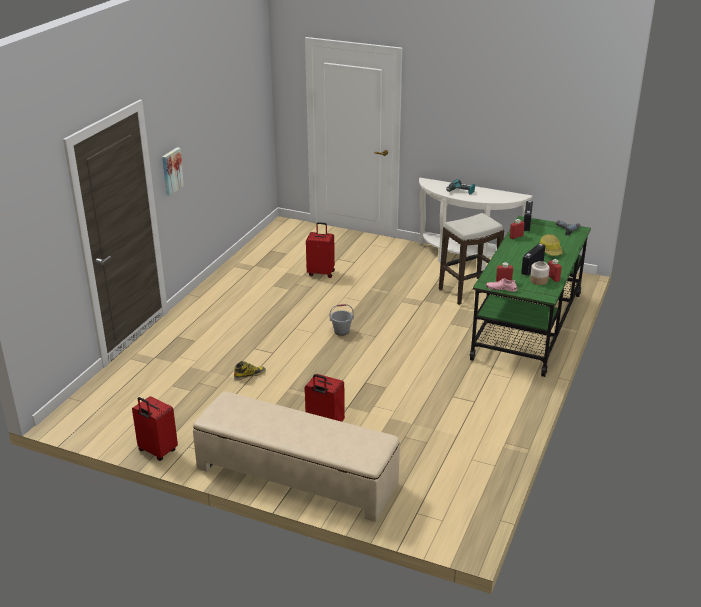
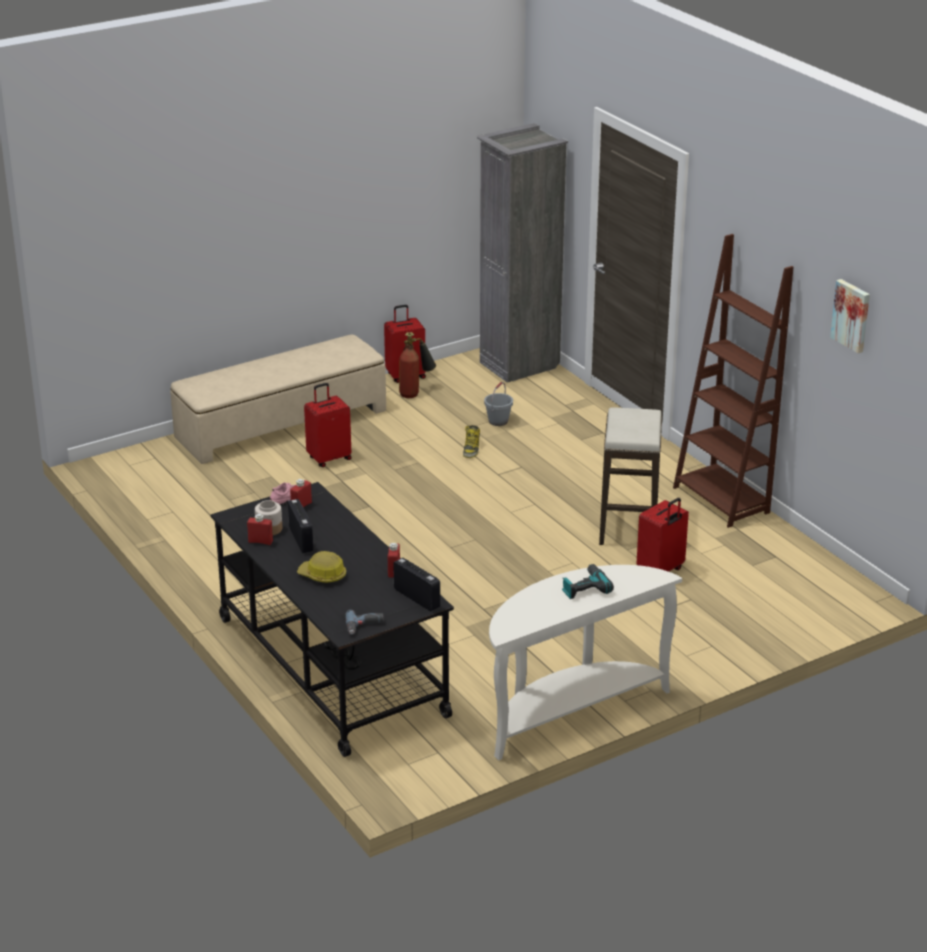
camera: 125 degrees right, 0 degrees up
(95, 405) = (519, 365): none -> grey cabinet
(171, 171) = (710, 281): picture -> picture (852, 315)
(183, 433) = (416, 392): none -> fire extinguisher
(227, 278) = (721, 500): none -> brown bookcase
(341, 331) = (489, 530): grey bucket -> grey bucket (498, 421)
(469, 291) = (472, 665): stool -> stool (628, 526)
(528, 326) = (331, 667): green desk -> black desk

